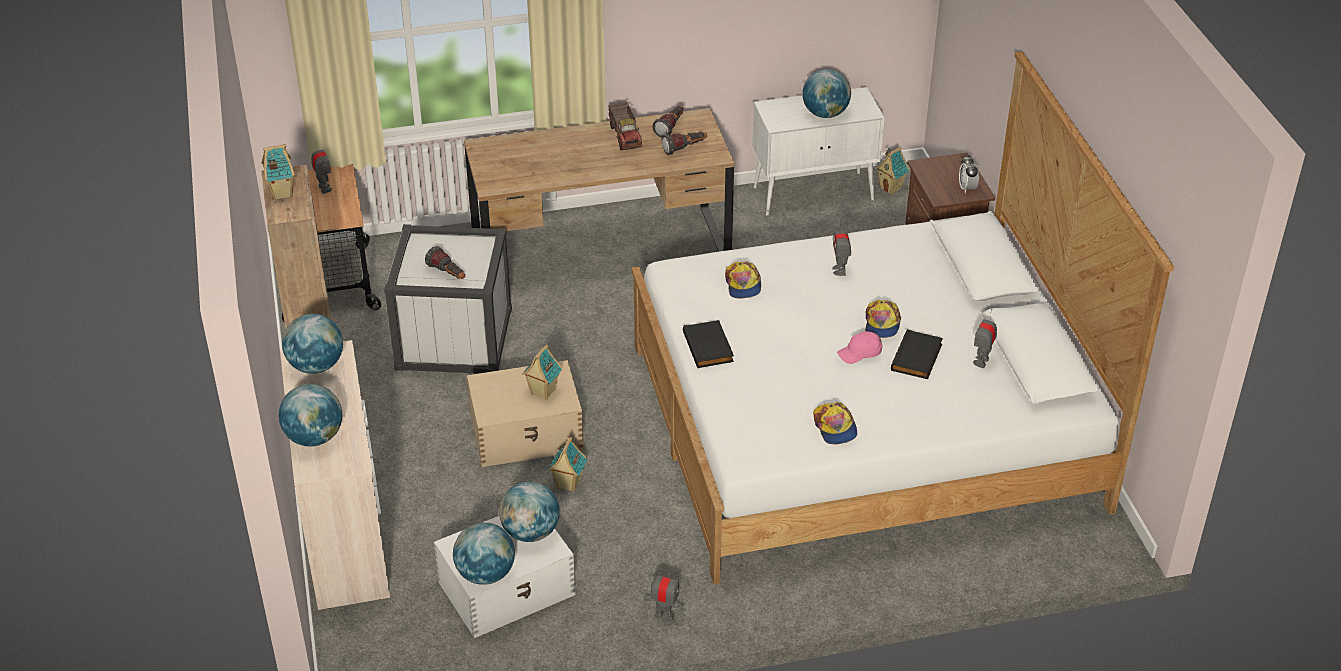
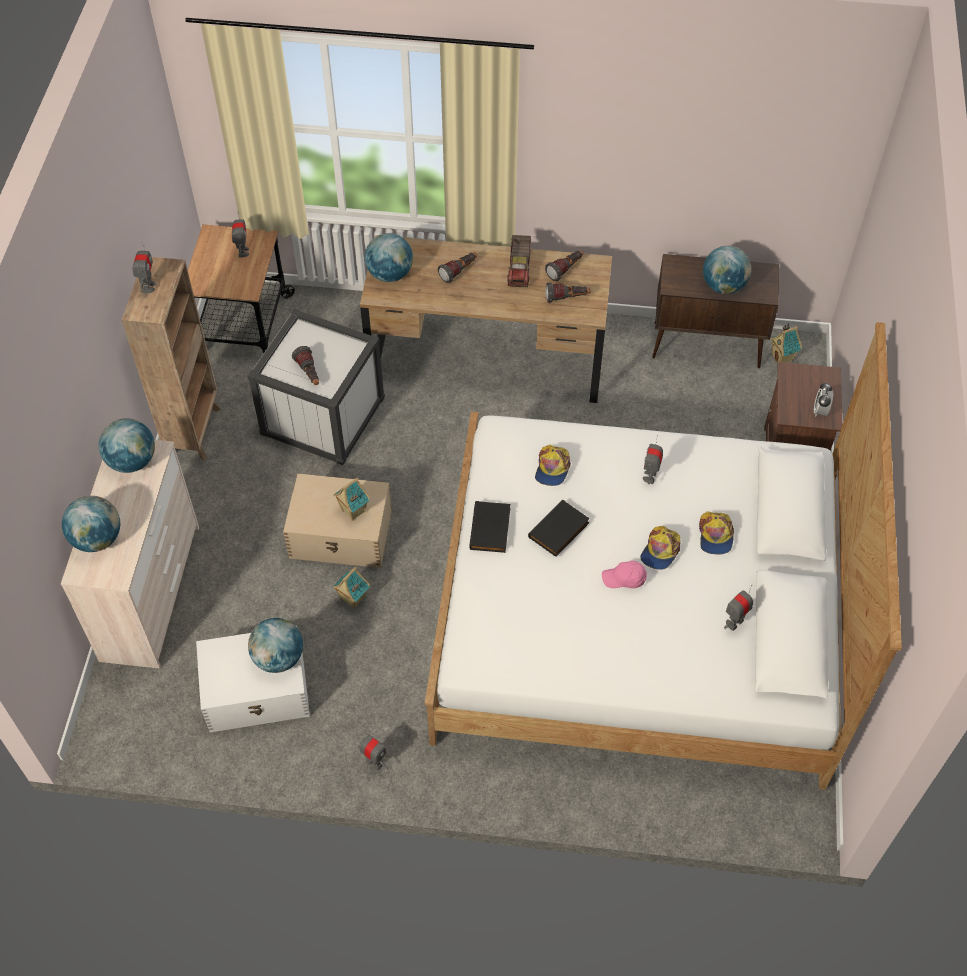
camera: 20 degrees right, 15 degrees up
(281, 193) = (148, 287): toy house -> toy robot
(485, 574) = (223, 689): globe -> globe (390, 274)
(566, 151) = (459, 272): none -> flashlight
(814, 194) = (707, 345): white cabinet -> brown cabinet
(835, 427) = (562, 656): cap -> cap (715, 535)
(917, 358) = (676, 600): black book -> black book (559, 531)

